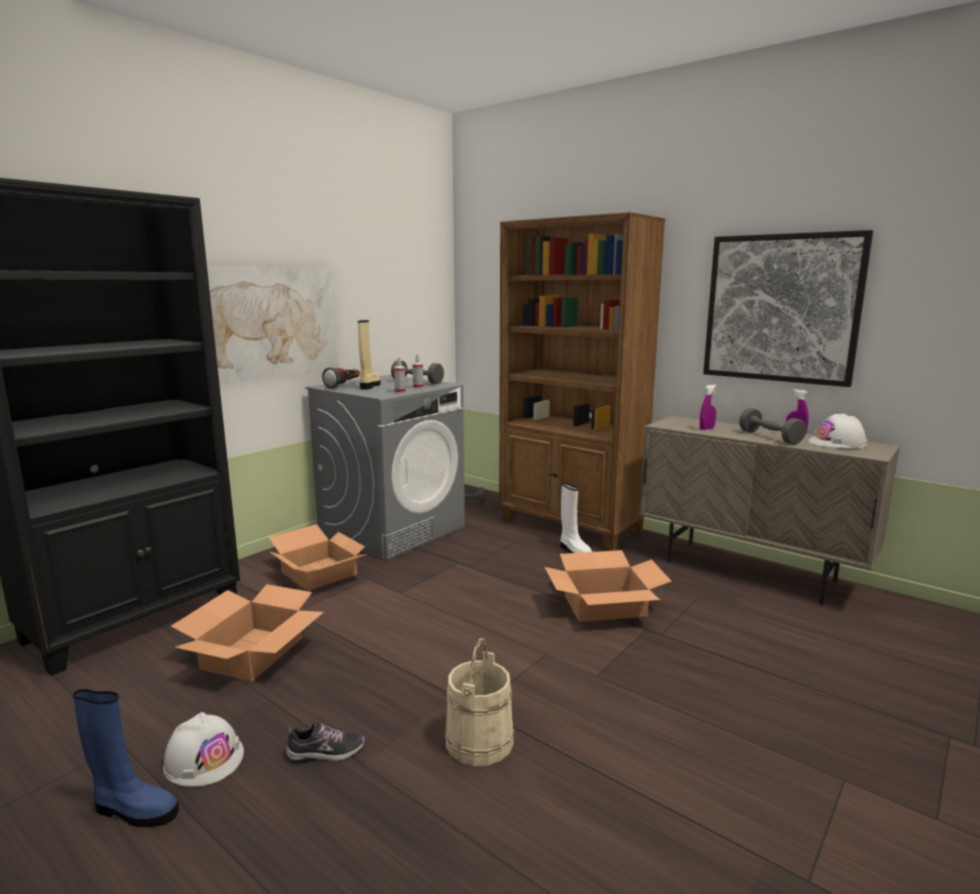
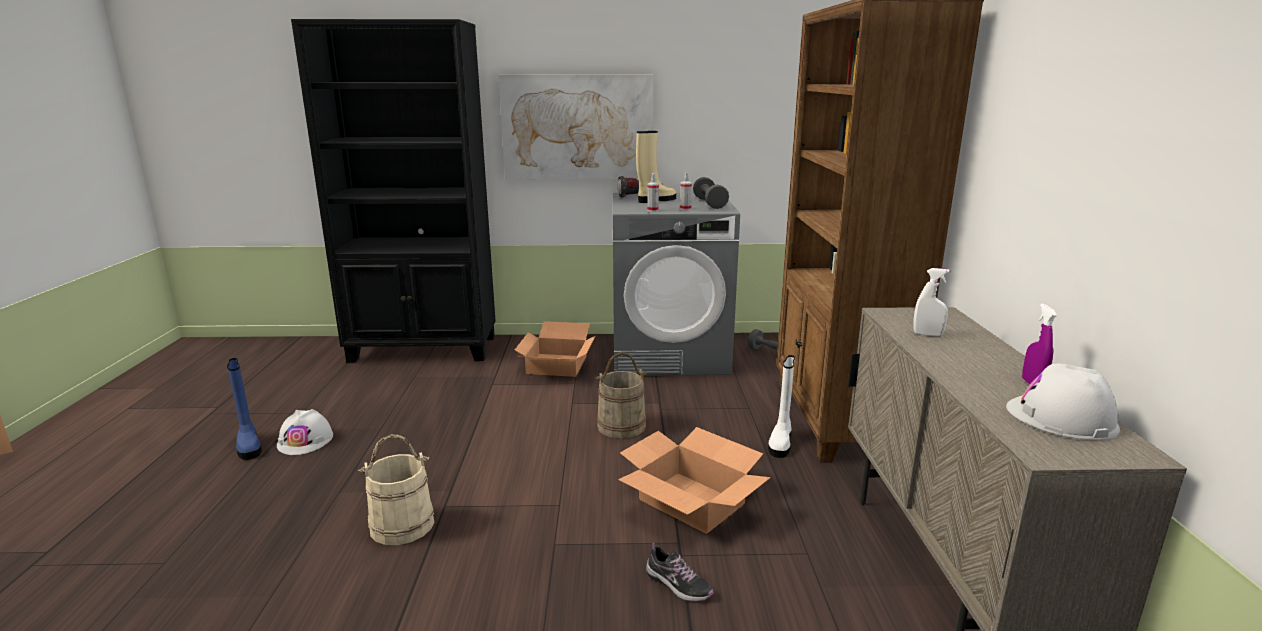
camera: 50 degrees right, 5 degrees up
(252, 653) = (426, 397): cardboard box -> none
(326, 753) = (340, 474): shoe -> shoe (678, 585)
(469, 588) = (621, 426): none -> beige bucket
(706, 429) = (927, 334): purple spray bottle -> white spray bottle
(770, 437) = (975, 372): grey dumbbell -> none
(781, 308) = (1087, 157): picture -> none

